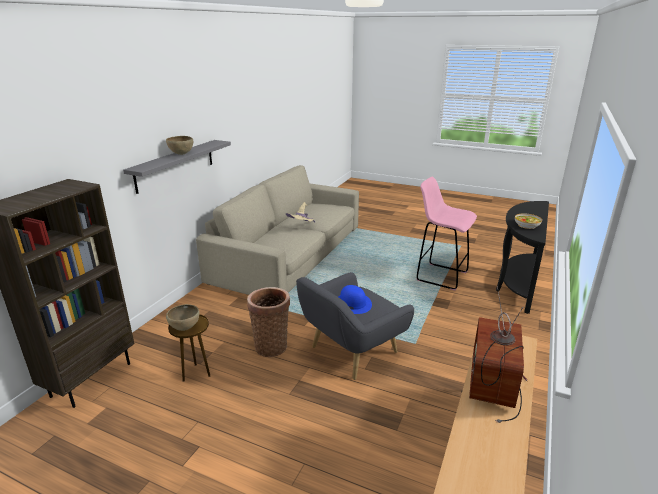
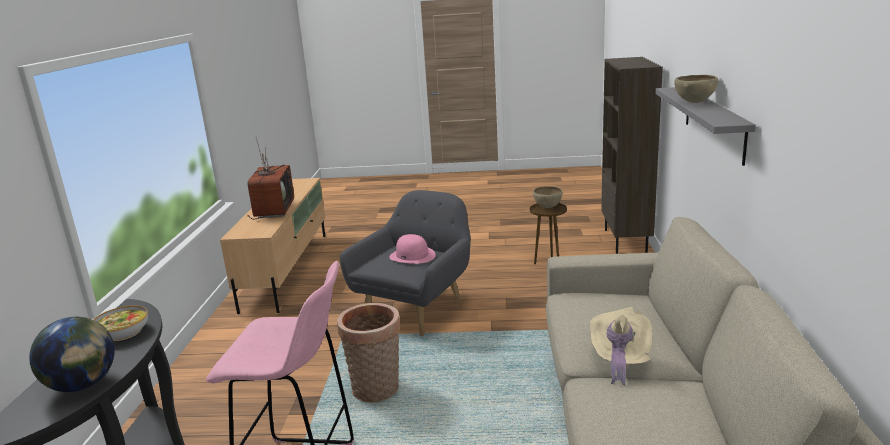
camera: 160 degrees right, 5 degrees down
(271, 345) = (507, 294): basket -> basket (376, 391)
(352, 303) = (412, 256): blue hat -> pink hat
(523, 210) = (83, 385): none -> globe

